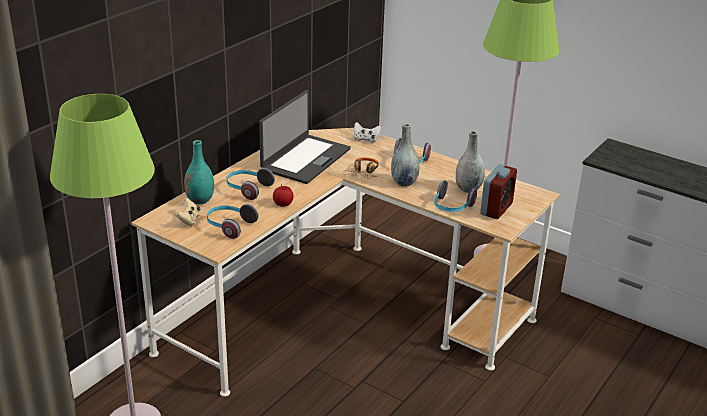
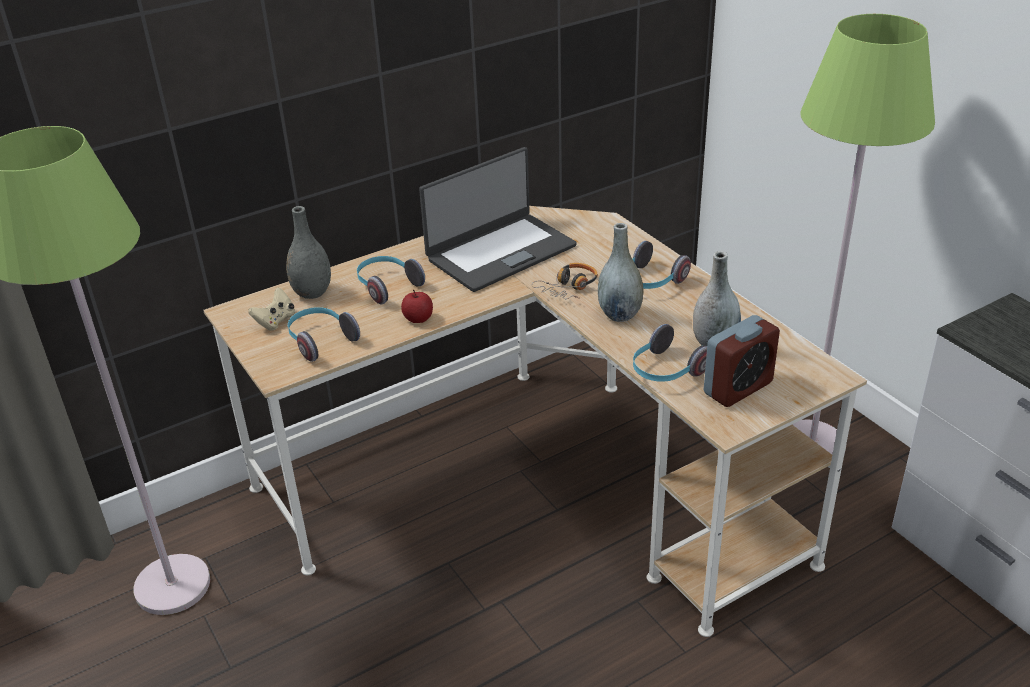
camera: 25 degrees right, 5 degrees up
(200, 200) = (312, 293): turquoise vase -> grey vase
(366, 139) = (611, 234): white game controller -> none

